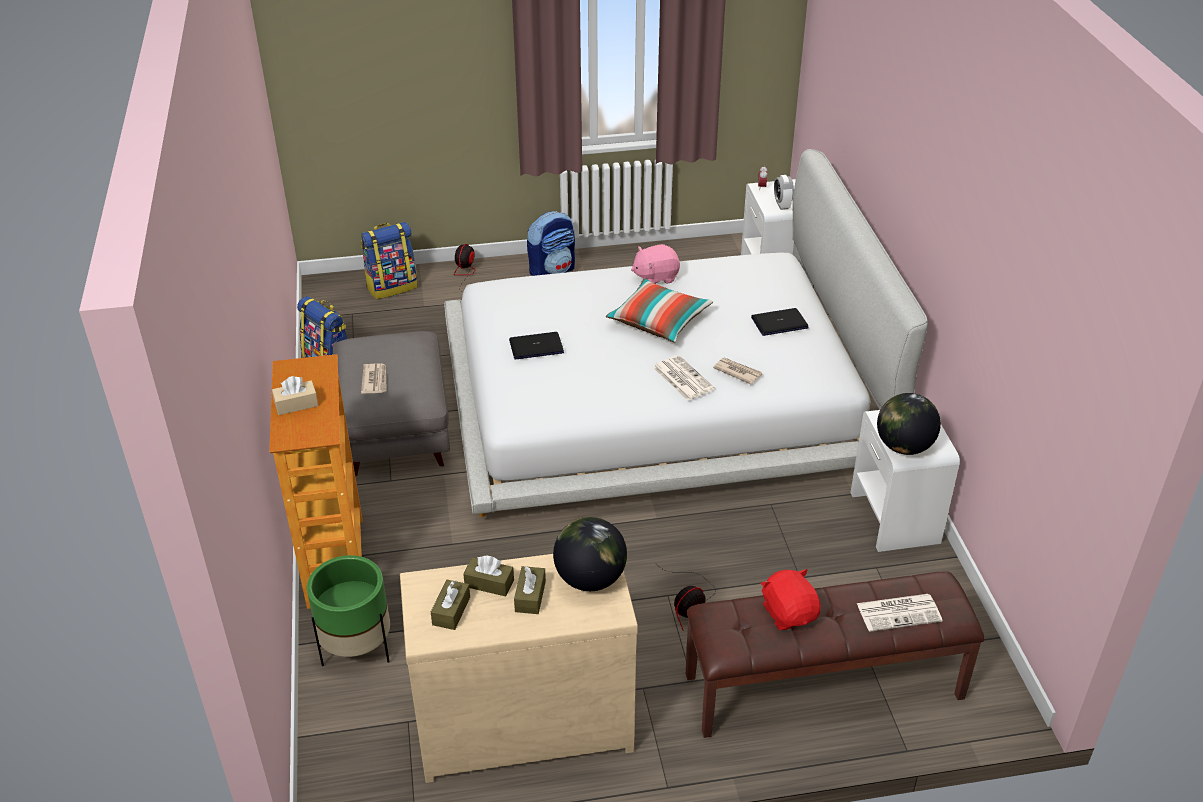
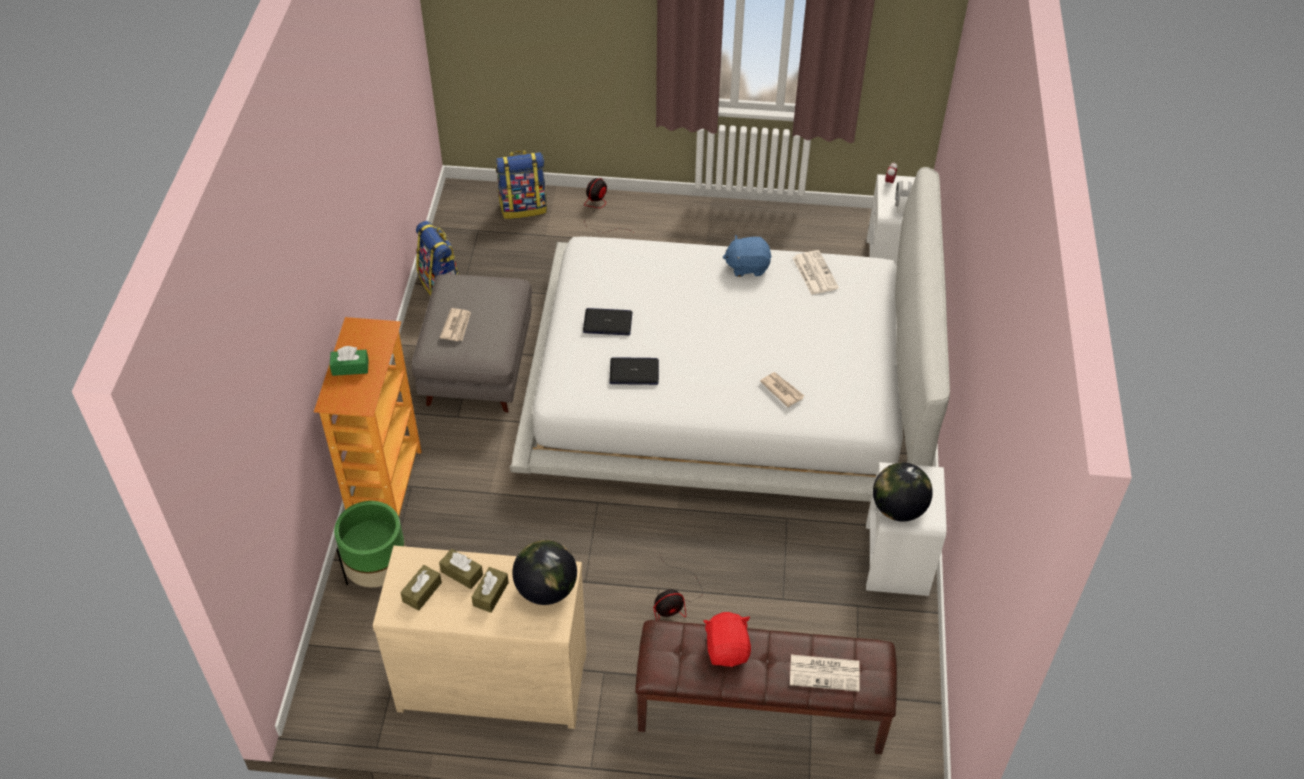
camera: 15 degrees right, 10 degrees up
(296, 404) = (350, 367): beige tissue box -> green tissue box
(552, 271) = (678, 219): backpack -> none
(655, 277) = (747, 266): pink plush toy -> blue plush toy
(659, 321) = (730, 318): pillow -> none
(682, 378) = (727, 386): newspaper -> newspaper (814, 272)
(779, 323) = (844, 343): laptop -> laptop (634, 372)

